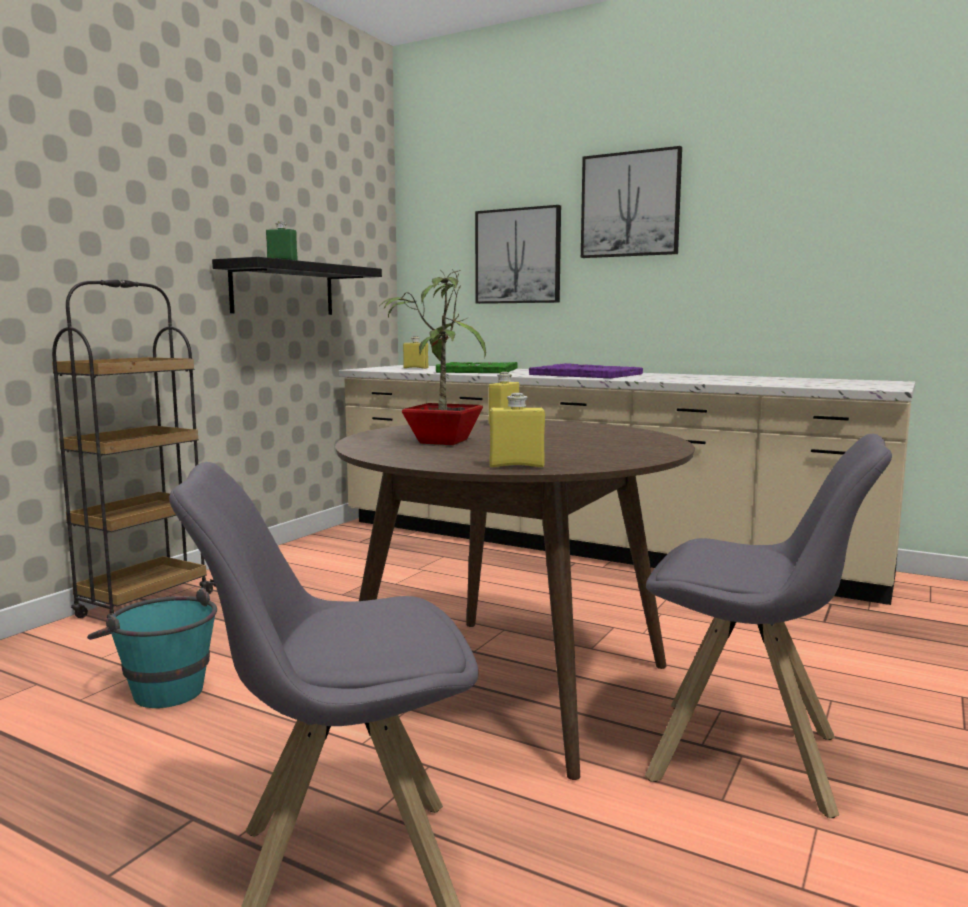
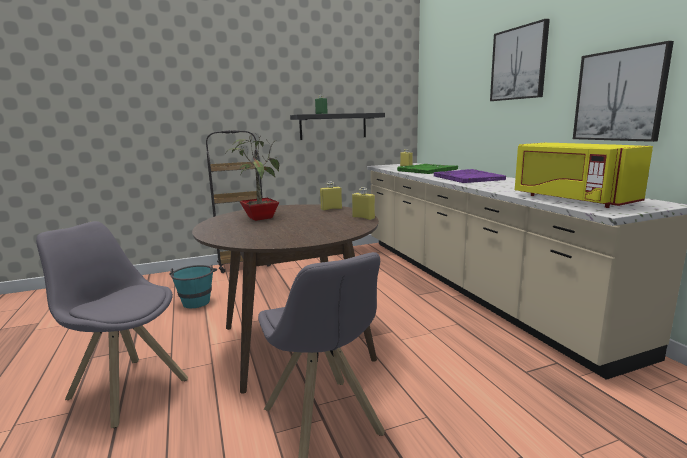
camera: 40 degrees right, 5 degrees up
(516, 466) = (225, 237): yellow bottle -> yellow bottle (363, 218)
(518, 256) = (464, 100): picture -> picture (619, 95)
(805, 383) = (570, 199): none -> yellow microwave

